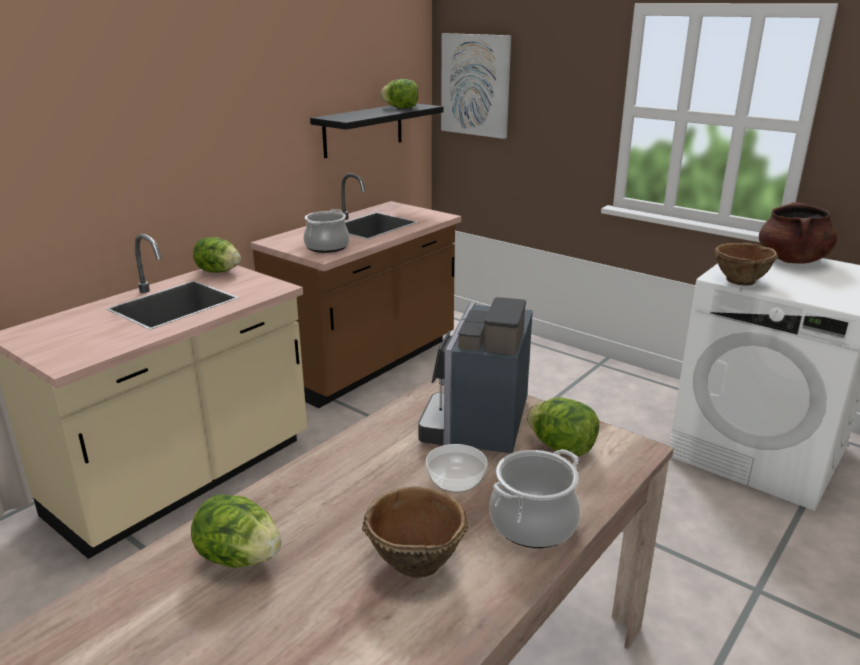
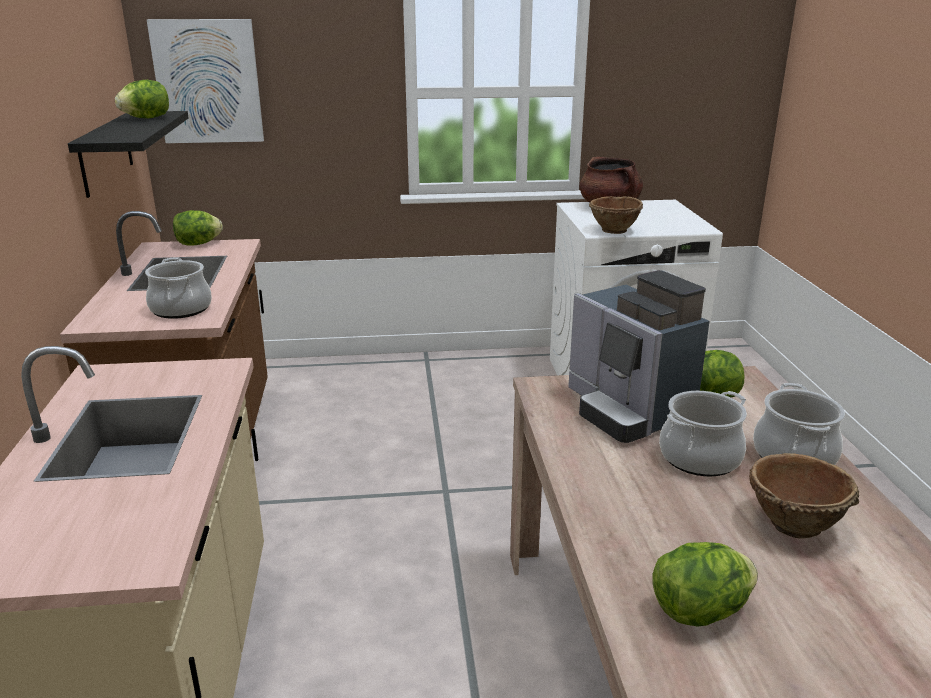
camera: 45 degrees left, 0 degrees up
(218, 271) = (100, 379): lettuce -> lettuce (198, 244)
(455, 481) = (700, 458): bowl -> cooking pot

